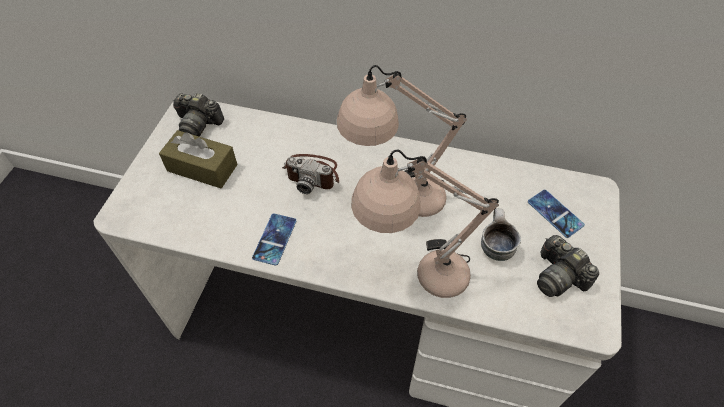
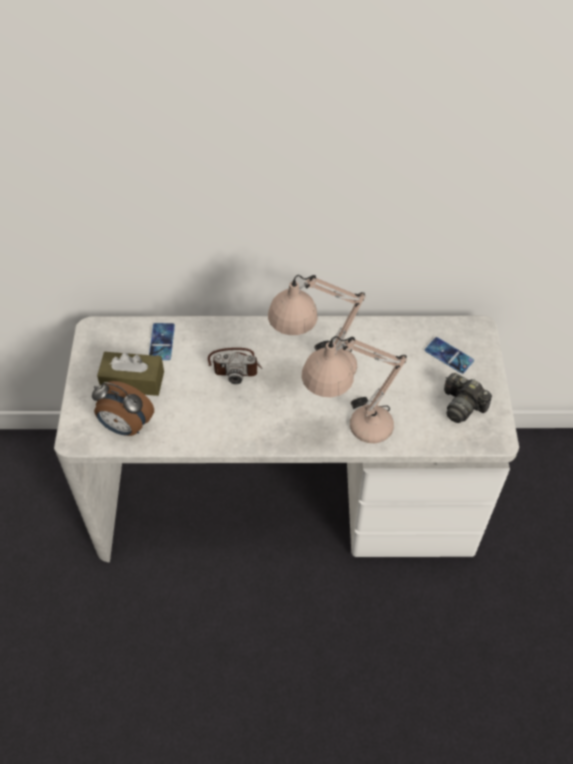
camera: 15 degrees left, 0 degrees up
(174, 214) = (126, 427): none -> alarm clock
(198, 124) = (111, 341): camera -> none
(274, 239) = (223, 428): phone -> phone (162, 342)
(494, 245) = (406, 393): mug -> none

